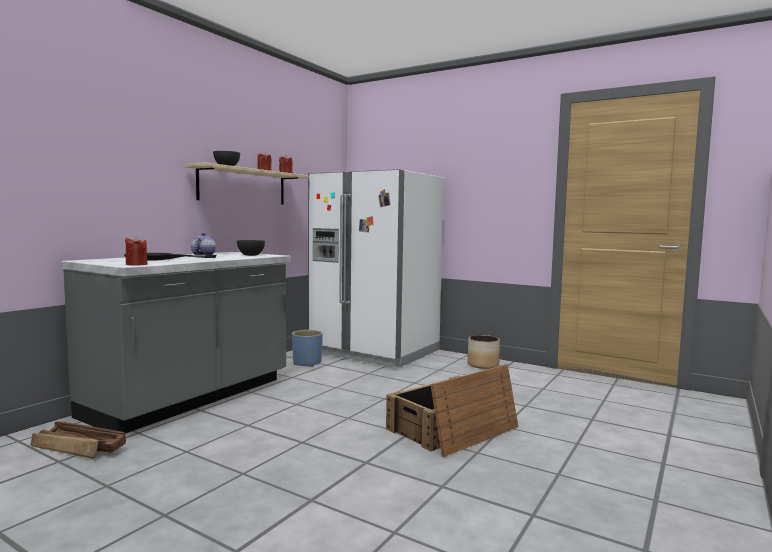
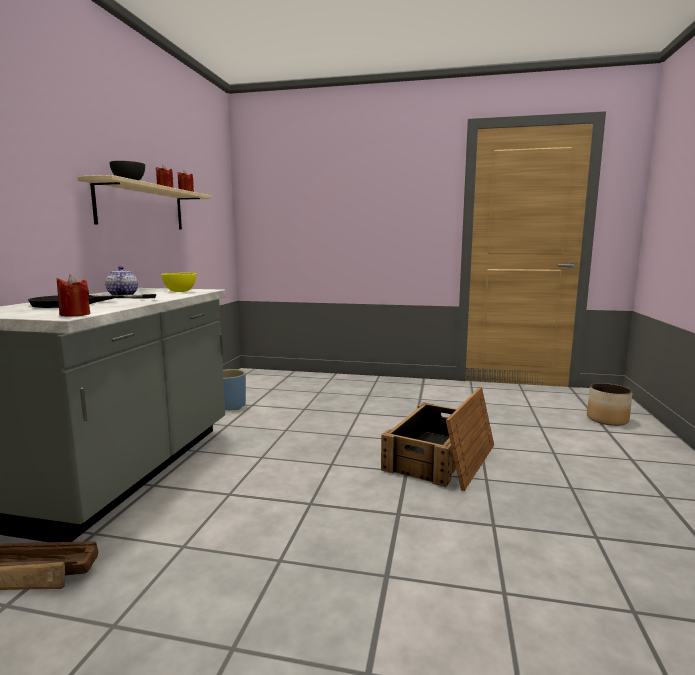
camera: 20 degrees left, 5 degrees up
(250, 255) = (179, 291): grey bowl -> yellow bowl
(374, 351) = (288, 384): white fridge -> none
(483, 365) = (402, 385): planter -> planter (607, 419)

